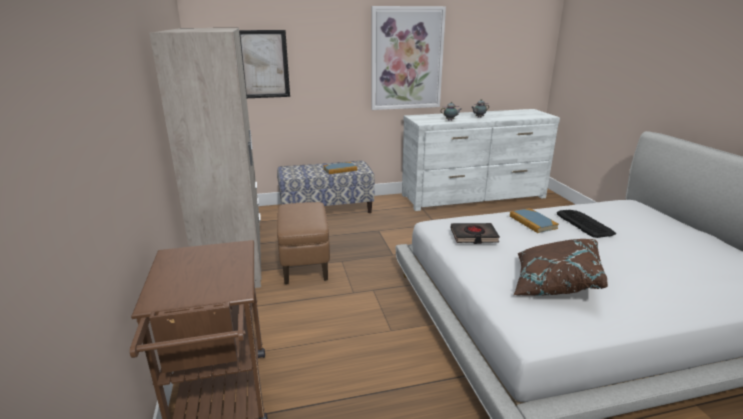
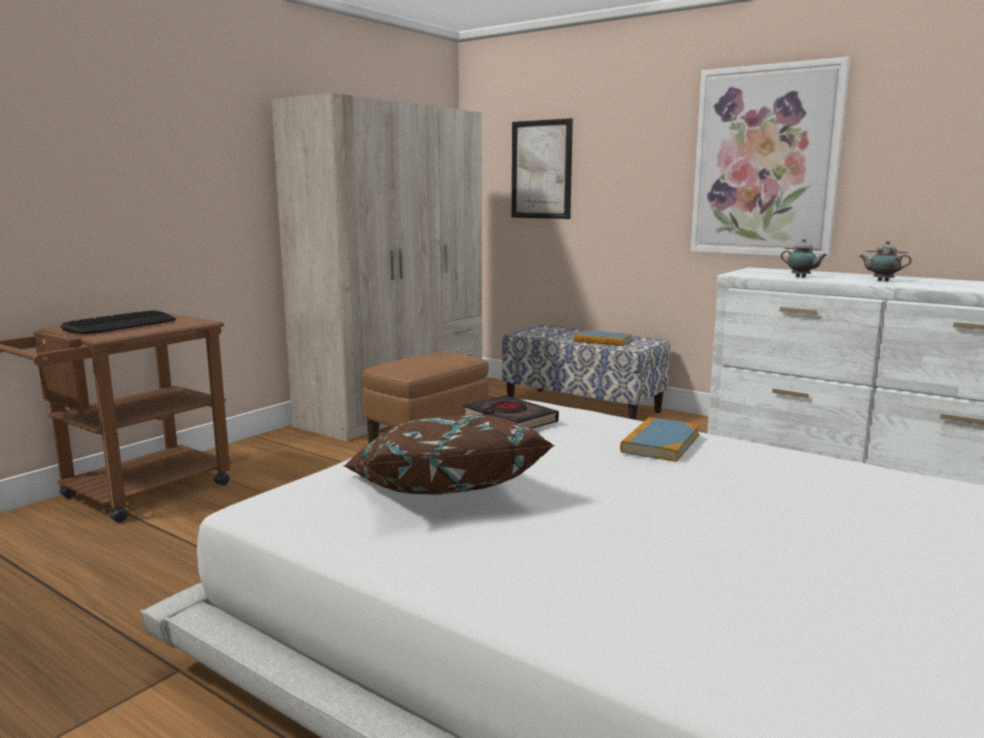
camera: 50 degrees right, 10 degrees down
(584, 223) = (756, 476): keyboard -> keyboard (121, 324)

